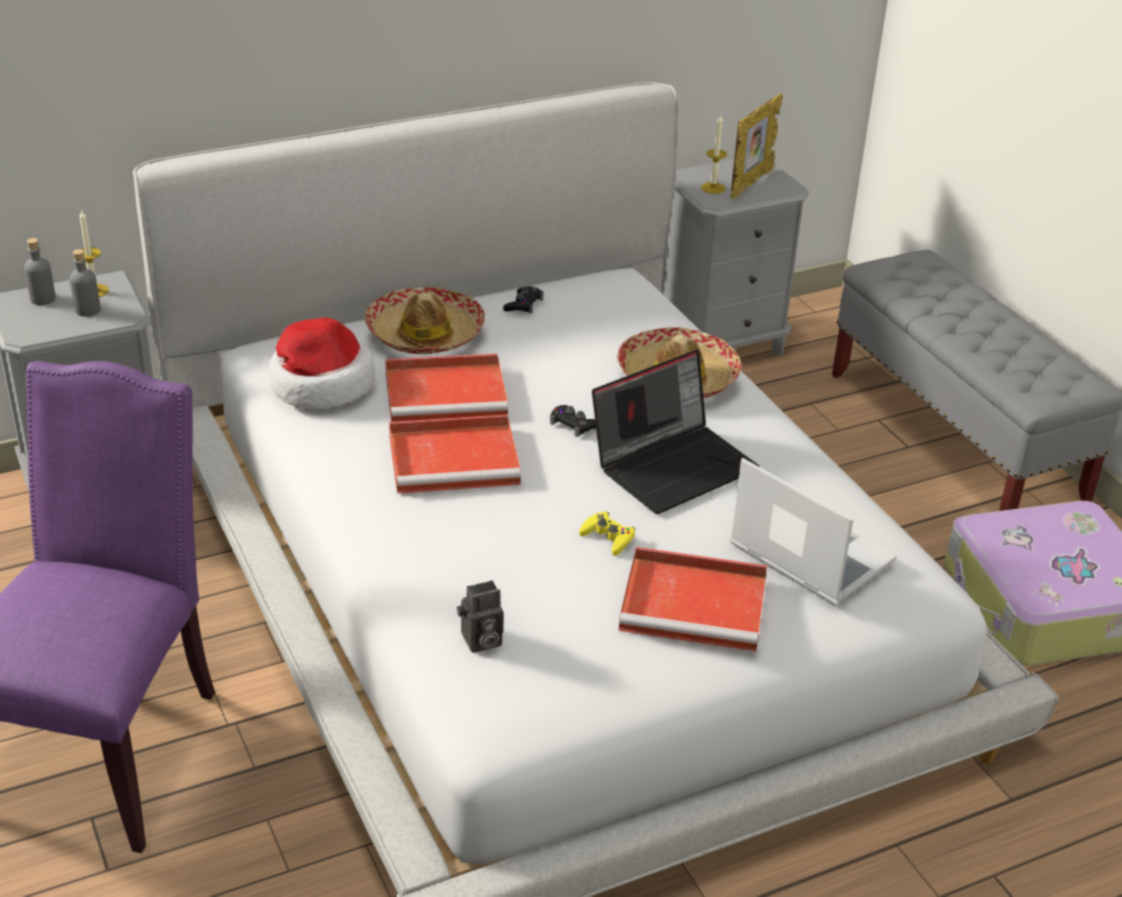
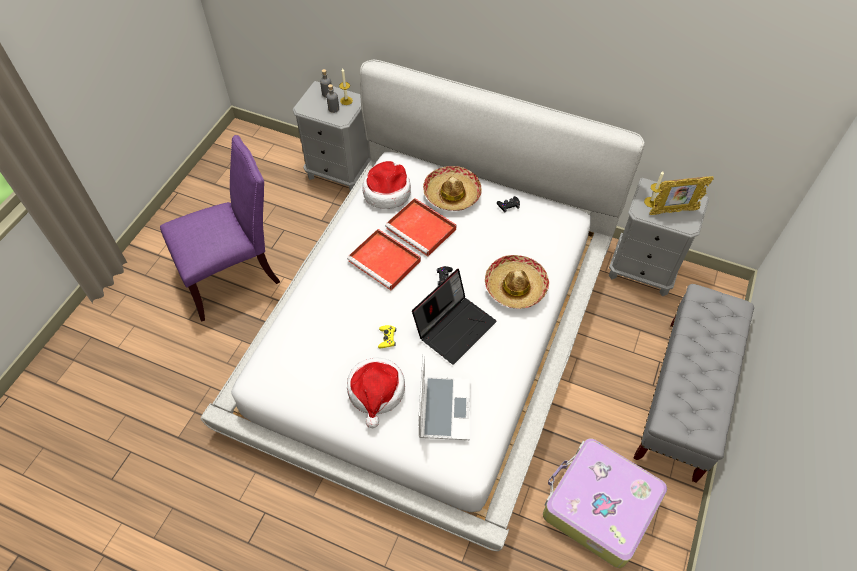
camera: 50 degrees right, 20 degrees up
(480, 641) = (294, 343): camera -> none
(674, 465) = (454, 326): laptop -> laptop turned 60 degrees counterclockwise
(697, 604) = (376, 392): red tray -> hat

